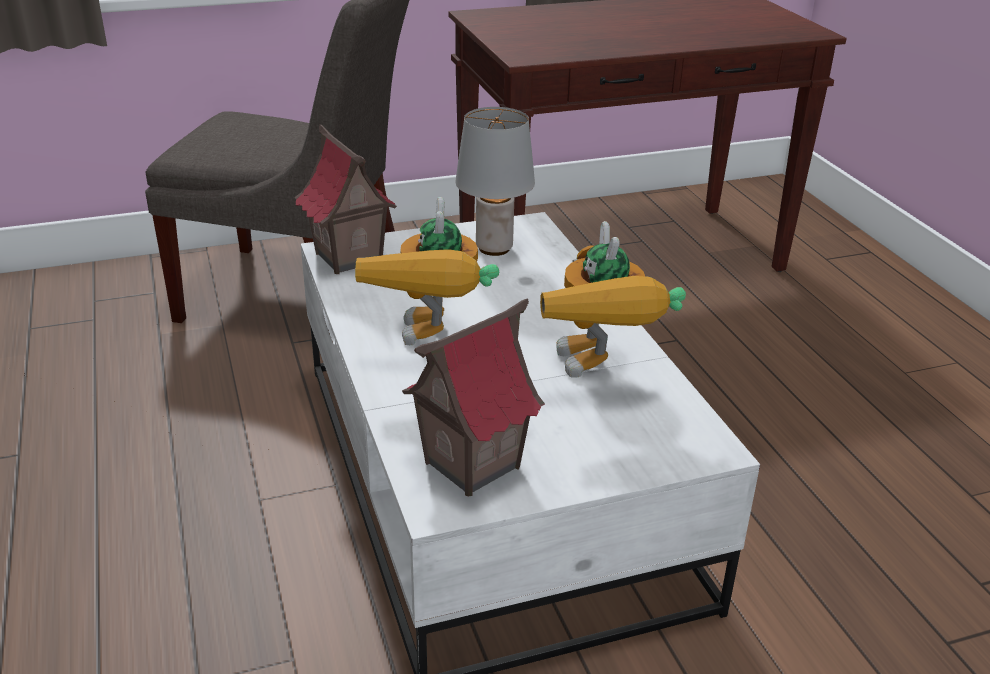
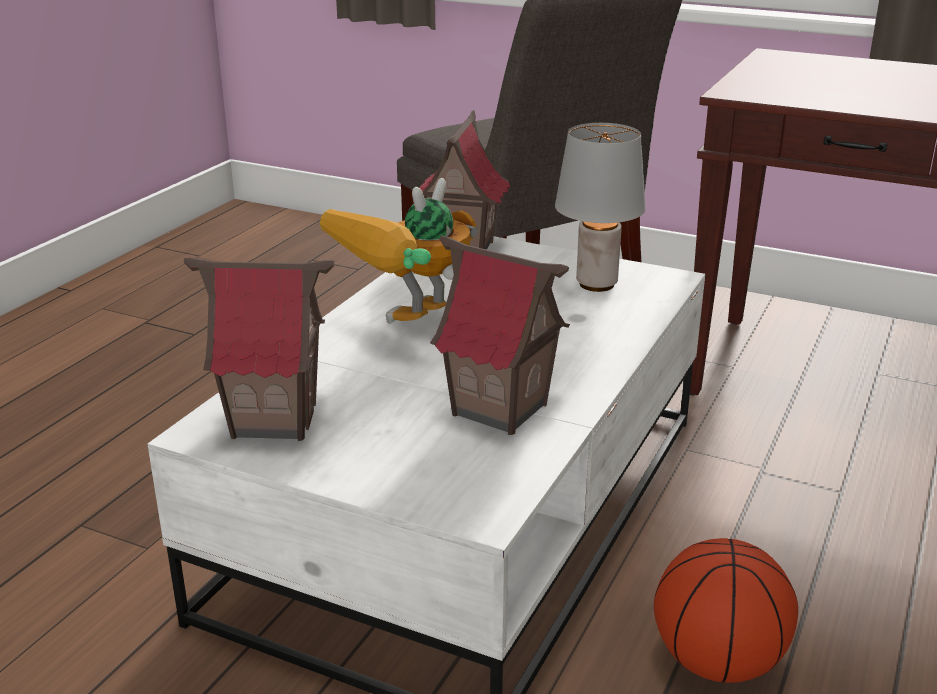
camera: 45 degrees right, 5 degrees down
(599, 373) = (499, 410): toy robot -> toy house
(756, 485) = (717, 662): none -> basketball

